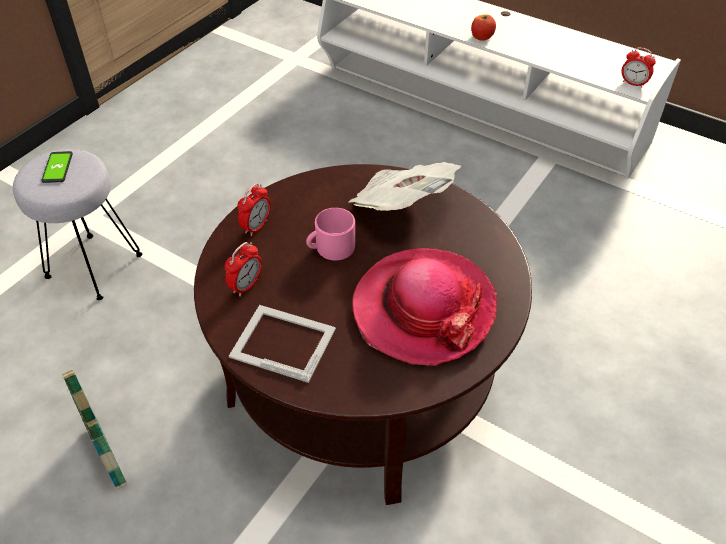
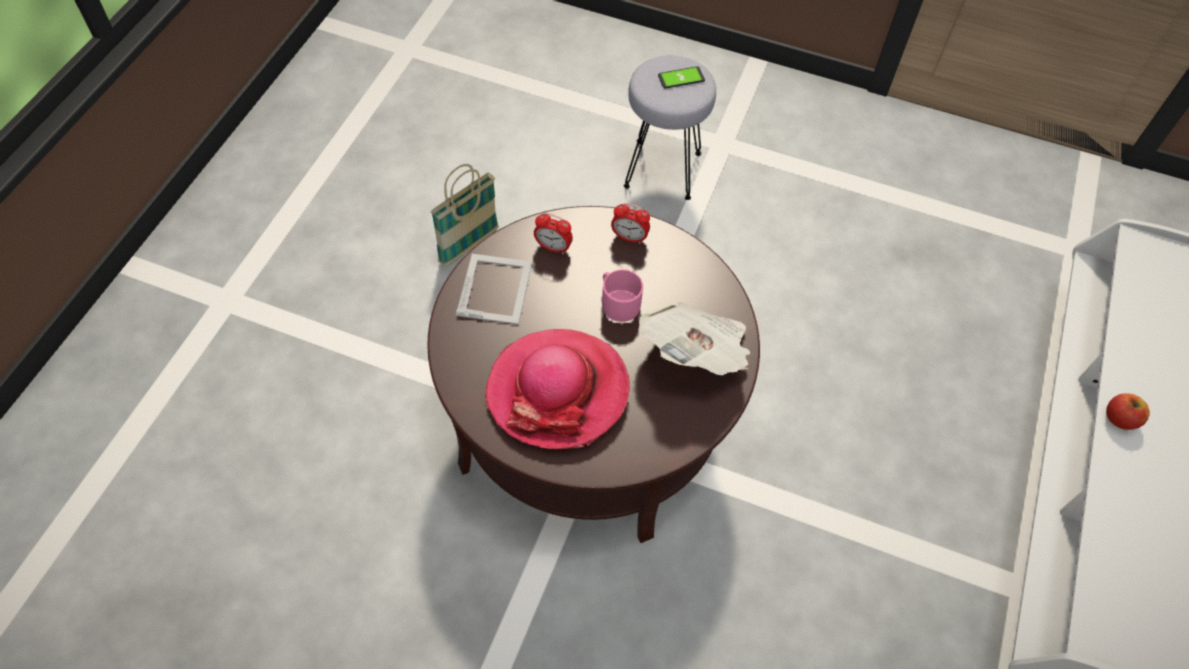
camera: 75 degrees right, 10 degrees up
(633, 83) = (1105, 633): alarm clock -> none

